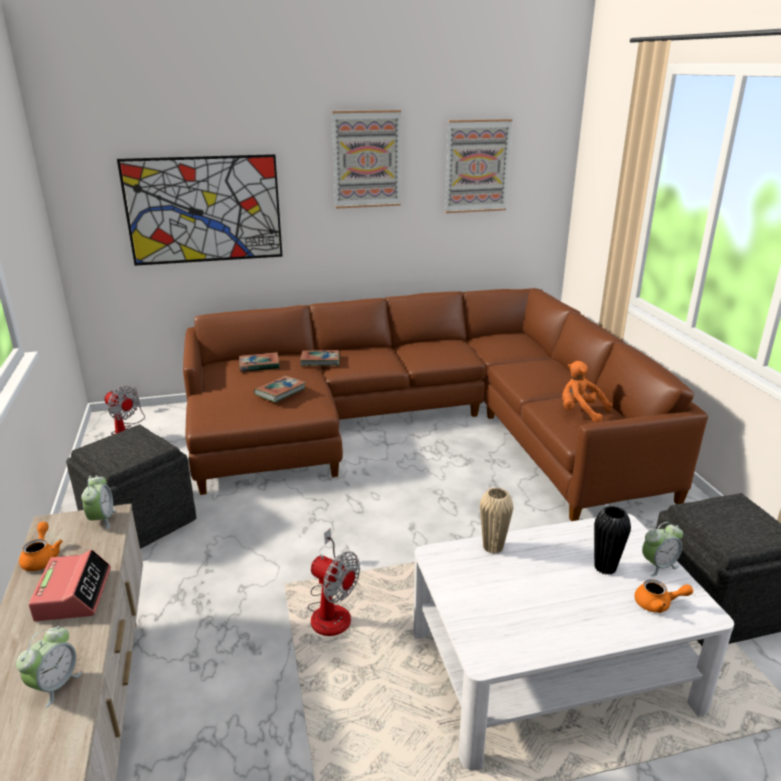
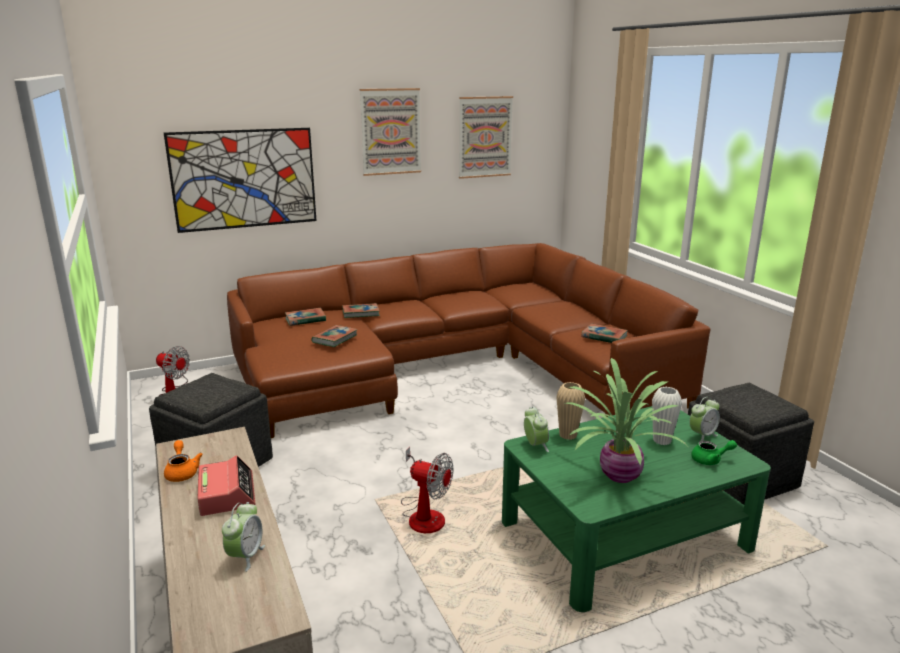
camera: 10 degrees left, 5 degrees down
(102, 519) = (223, 440): alarm clock -> alarm clock (535, 445)
(536, 611) = (618, 474): none -> potted plant
(551, 668) = (624, 534): white coffee table -> green coffee table
(580, 412) = (604, 337): orange plush toy -> book
(605, 568) = (662, 440): black vase -> white vase
(658, 604) = (710, 460): orange teapot -> green teapot

